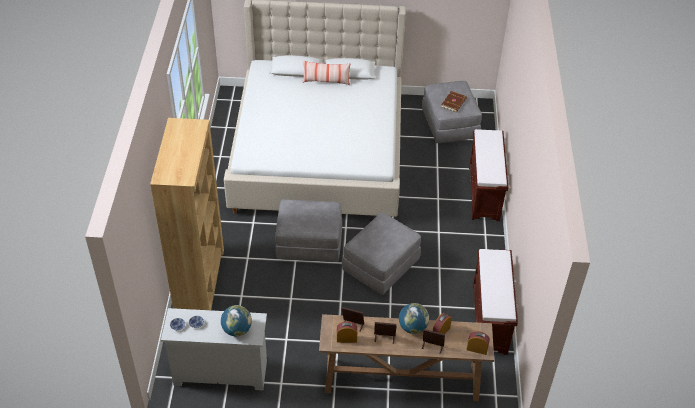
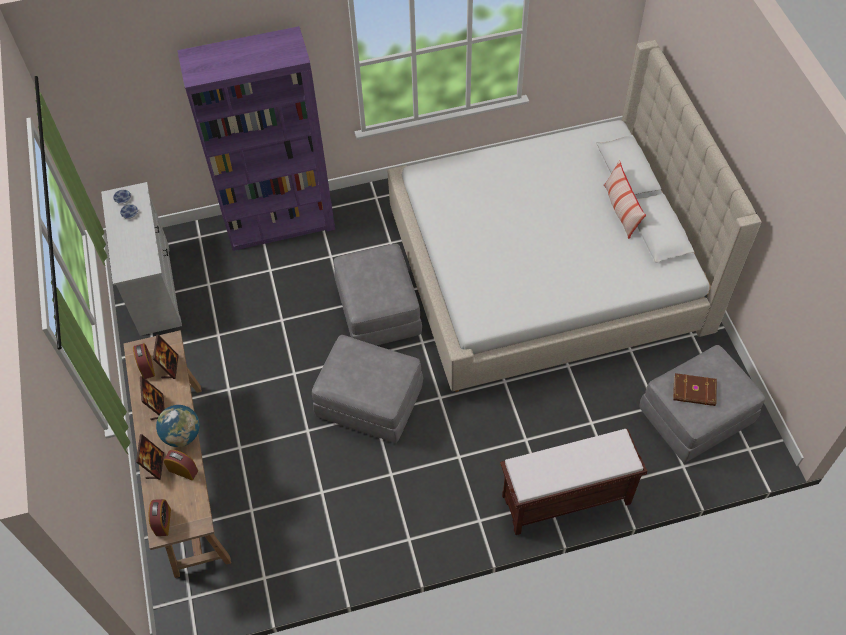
camera: 75 degrees right, 10 degrees up
(199, 280) = (280, 223): brown bookcase -> purple bookcase
(237, 330) = (129, 253): globe -> none
(490, 319) = (317, 562): brown bench -> none

